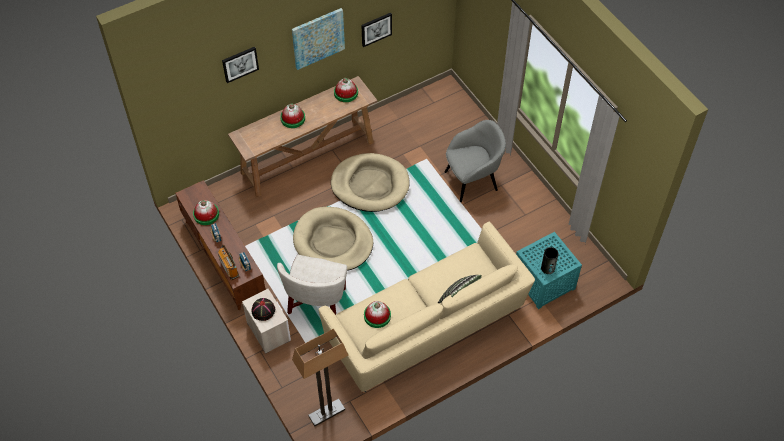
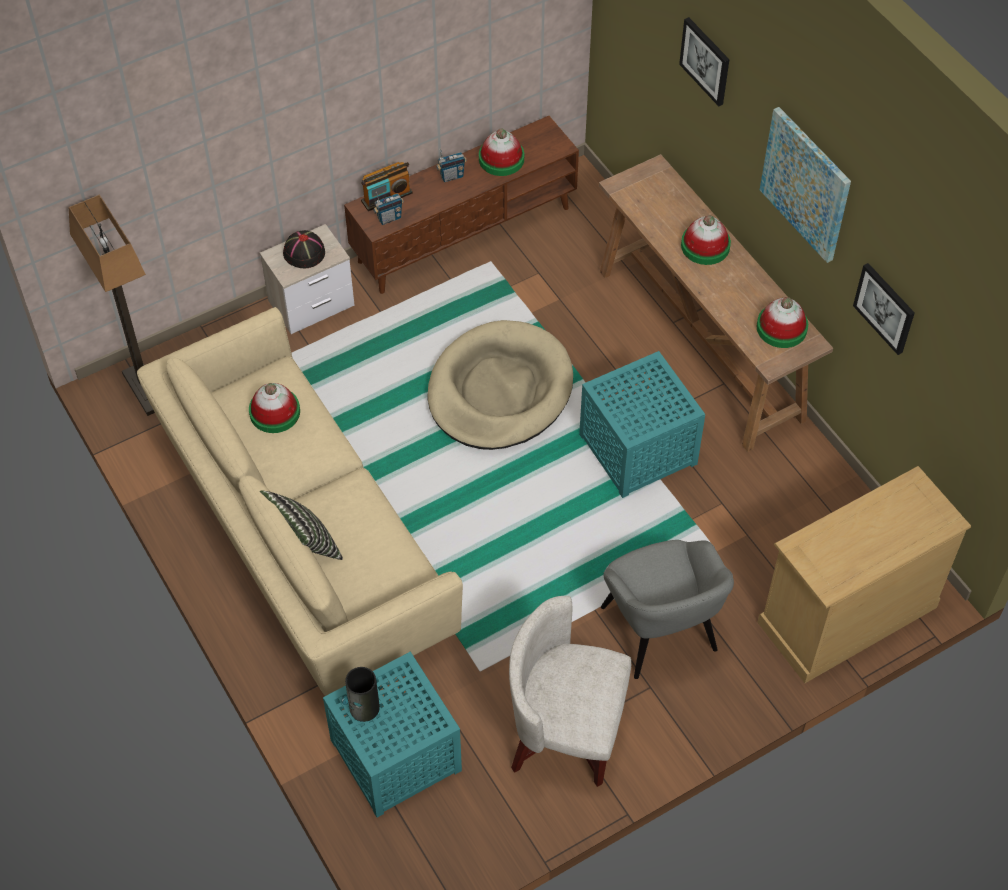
camera: 90 degrees right, 0 degrees up
(317, 302) = (368, 370): white armchair -> white armchair (565, 732)
(370, 185) = (638, 447): beige dog bed -> turquoise side table
(460, 114) = (846, 614): none -> beige dresser

